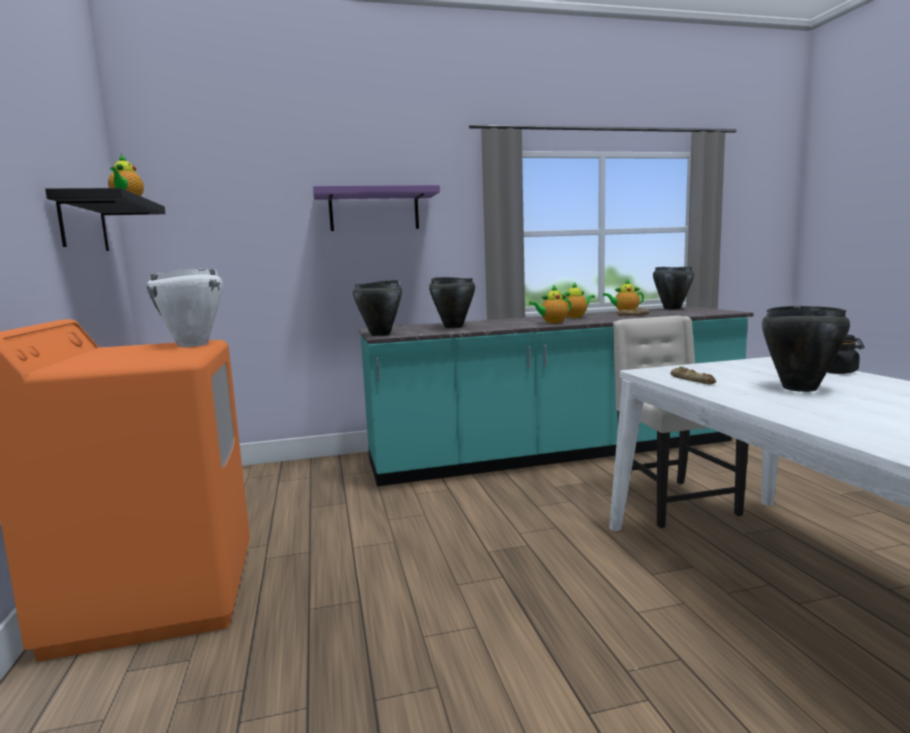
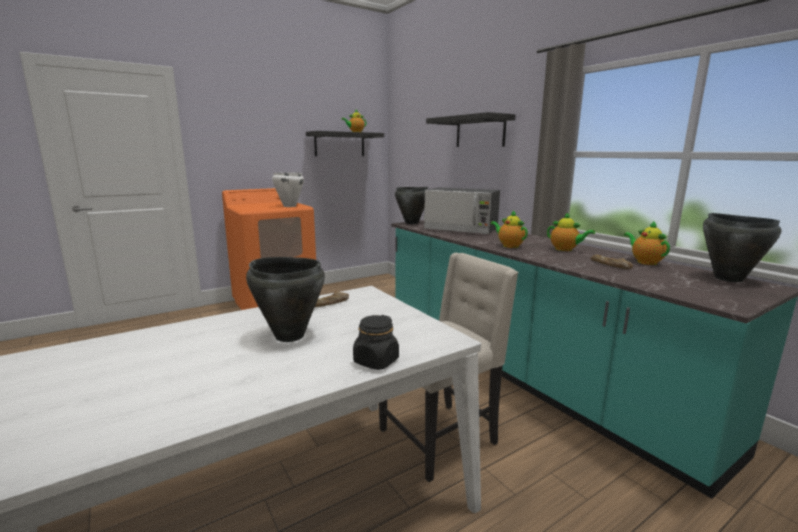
camera: 70 degrees right, 5 degrees up
(374, 210) = (480, 132): purple shelf -> black shelf
(453, 327) = (461, 229): black cooking pot -> microwave

